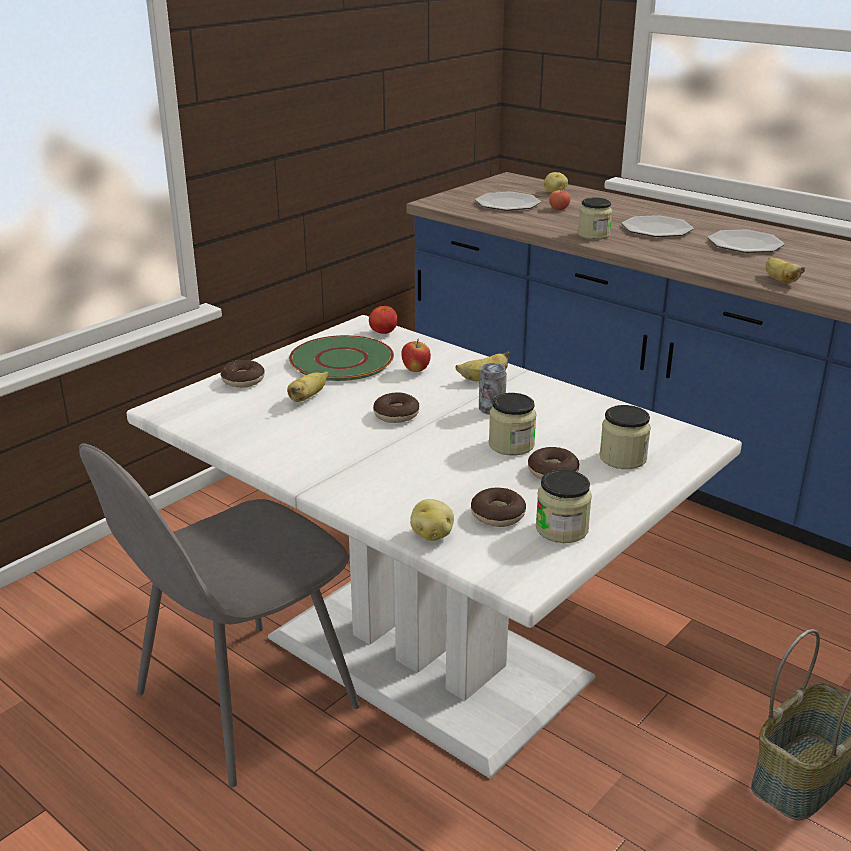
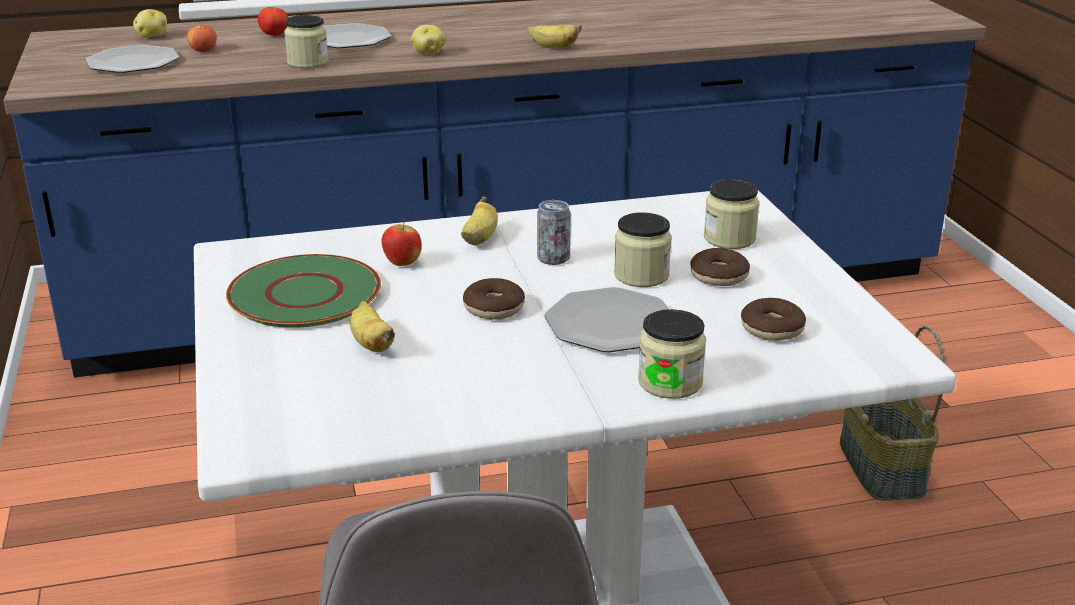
camera: 55 degrees left, 0 degrees up
(243, 380) = (254, 370): donut -> none
(383, 333) = (272, 248): tomato -> tomato (275, 35)
(432, 534) = (776, 373): potato -> potato (428, 53)
(562, 529) = (828, 309): jar -> jar (670, 382)
(745, 244) = (451, 28): plate -> plate (611, 323)

